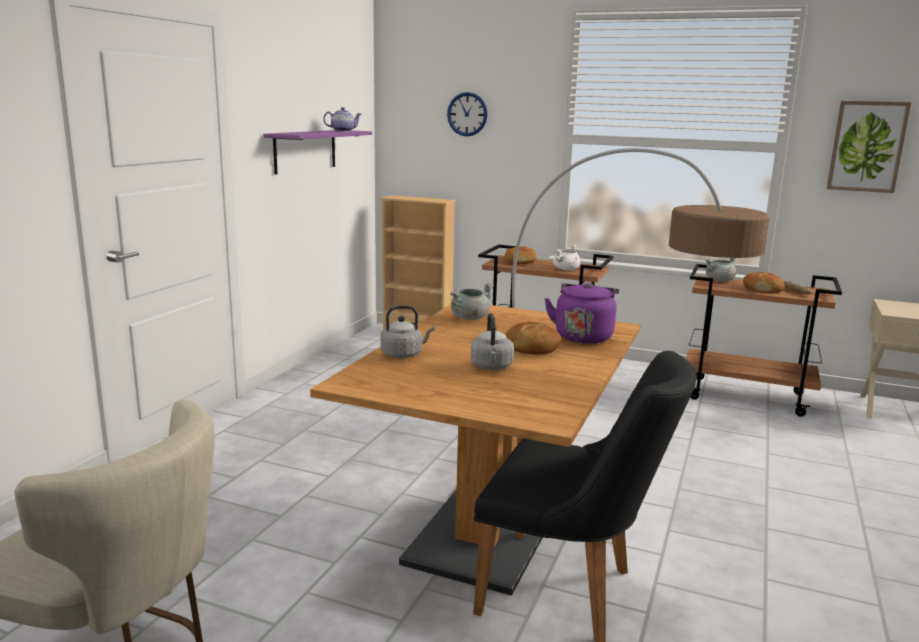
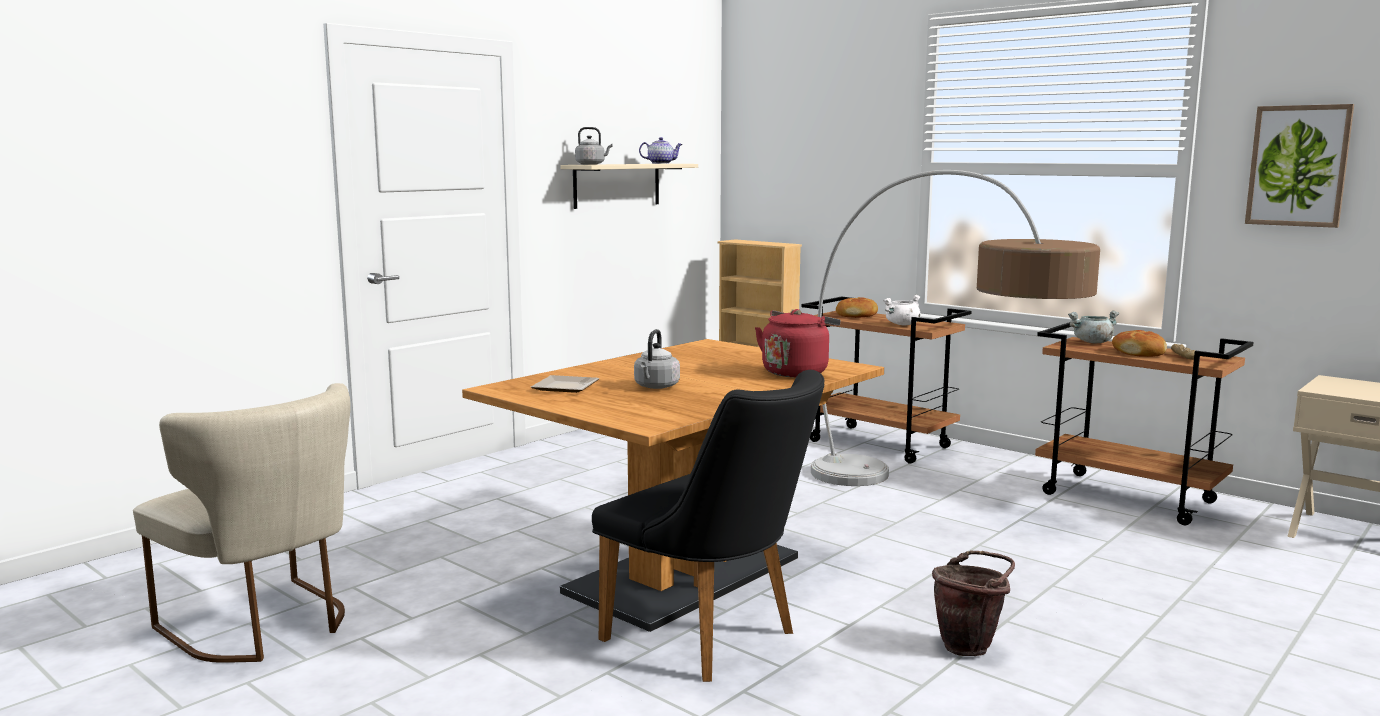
camera: 20 degrees right, 5 degrees down
(305, 151) = (617, 185): purple shelf -> beige shelf
(404, 354) = (583, 373): grey kettle -> grey kettle (592, 164)
(412, 375) = (568, 387): none -> plate
(467, 114) = (815, 143): wall clock -> none
(469, 318) = (696, 352): grey cooking pot -> none
(530, 348) = (721, 376): bread -> none
(583, 336) = (796, 372): purple kettle -> red kettle
(763, 559) = (970, 646): none -> brown bucket

